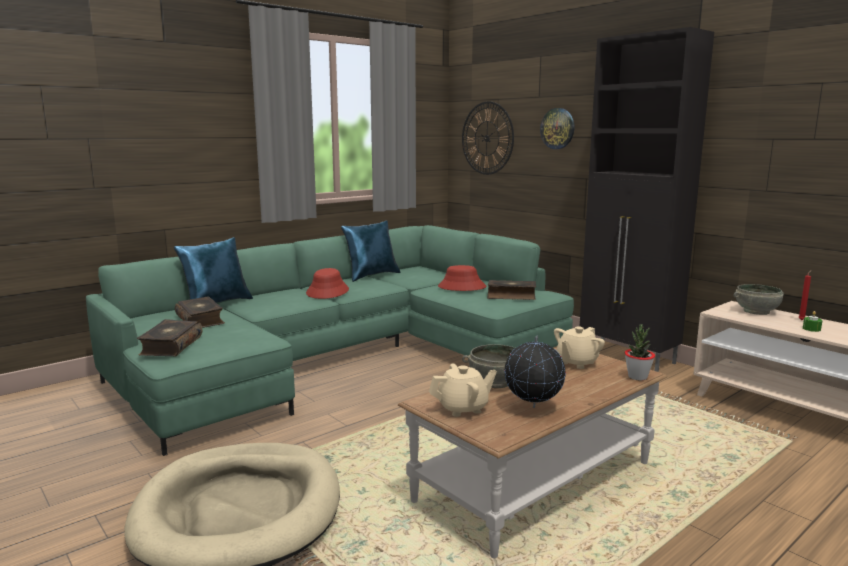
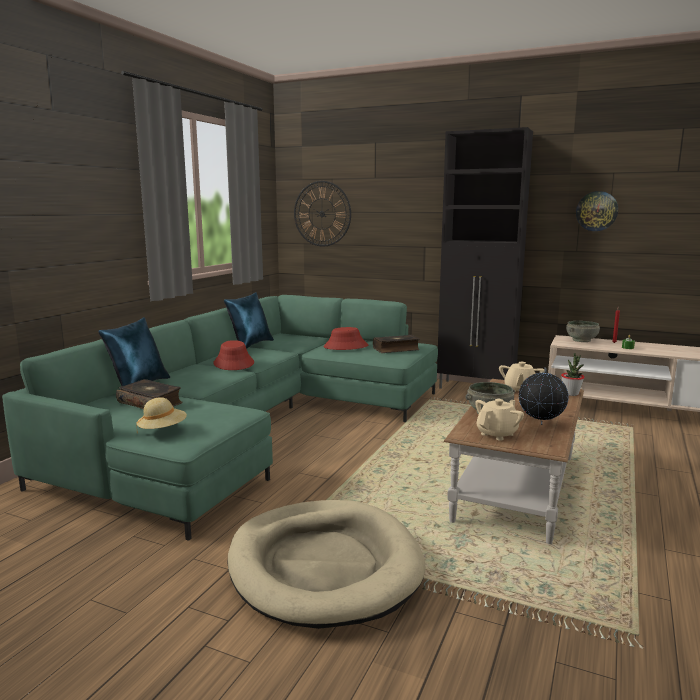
camera: 25 degrees left, 0 degrees up
(170, 346) = (162, 430): book -> beige hat
(557, 128) = (396, 205): wall clock -> wall clock (596, 211)

